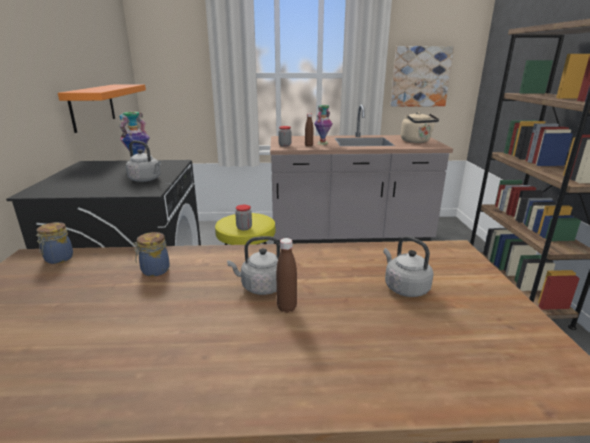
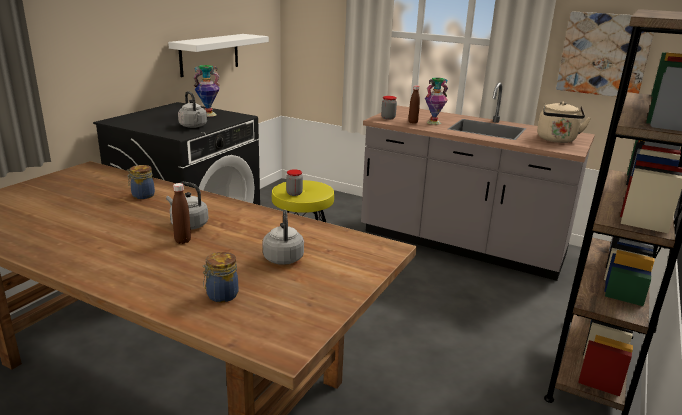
camera: 30 degrees right, 0 degrees up
(58, 259) = (101, 173): jar -> jar (221, 295)
(92, 106) = (209, 54): orange shelf -> white shelf

